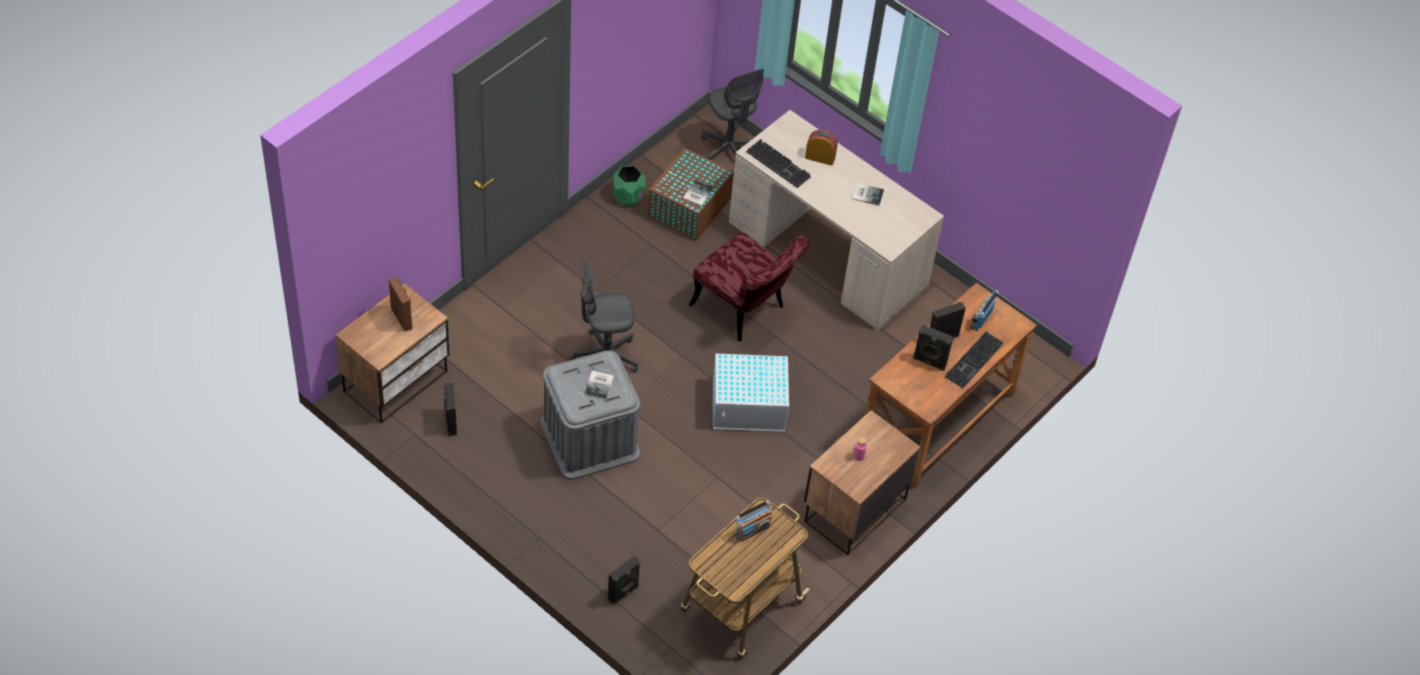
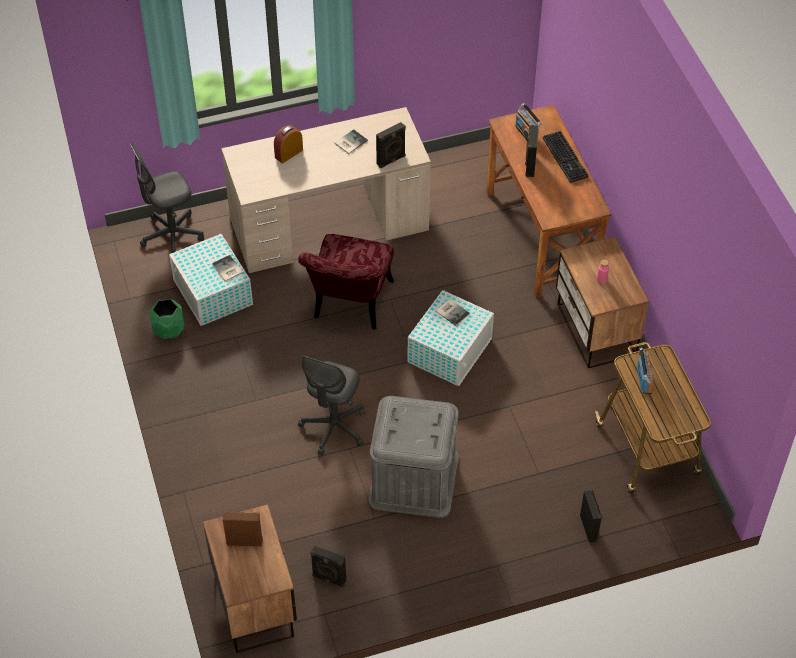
camera: 55 degrees left, 0 degrees up
(600, 385) = (419, 422): book -> book (452, 311)
(688, 208) = (213, 293): brown storage box -> white storage box
(729, 150) = (172, 236): grey office chair -> grey office chair turned 150 degrees clockwise
(744, 311) = (350, 306): red chair -> red chair turned 120 degrees clockwise
(780, 164) = (277, 182): keyboard -> none
(929, 362) = (550, 185): black speaker -> black speaker (391, 160)

